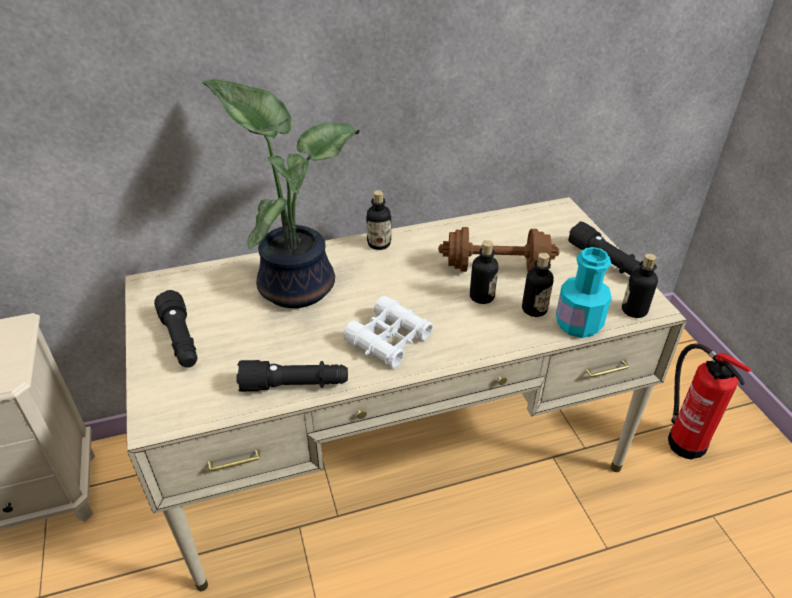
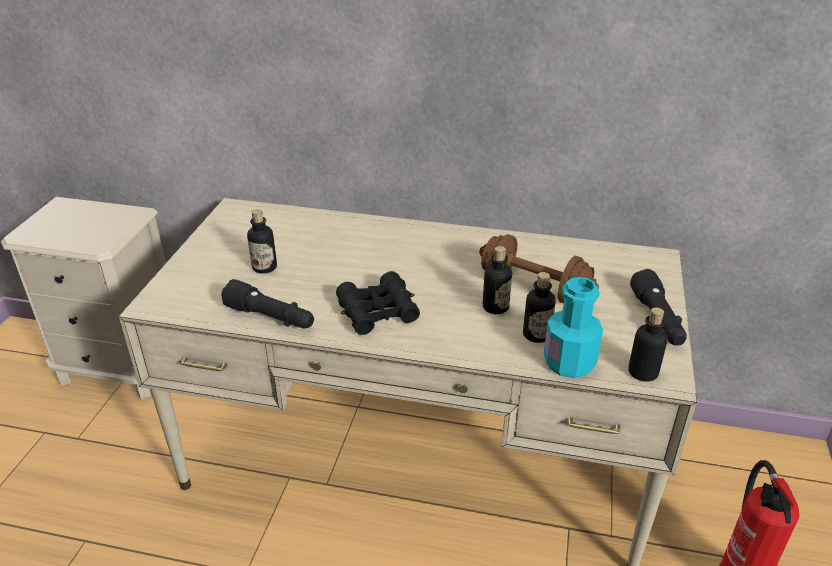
camera: 30 degrees right, 5 degrees down
(181, 340) = (220, 256): black flashlight -> none
(297, 284) = (343, 244): potted plant -> none
(379, 244) = (443, 234): bottle -> bottle (264, 267)
(389, 339) = (378, 312): white binoculars -> black binoculars

